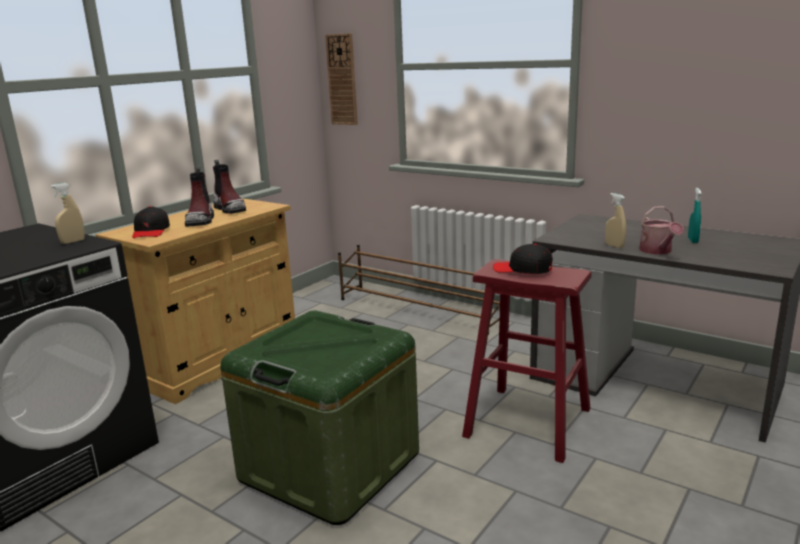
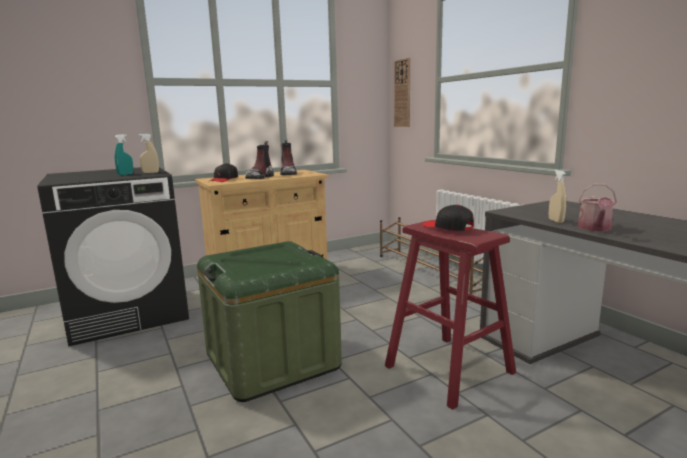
camera: 25 degrees right, 5 degrees down
(693, 240) = (647, 225): turquoise spray bottle -> turquoise spray bottle (125, 174)

